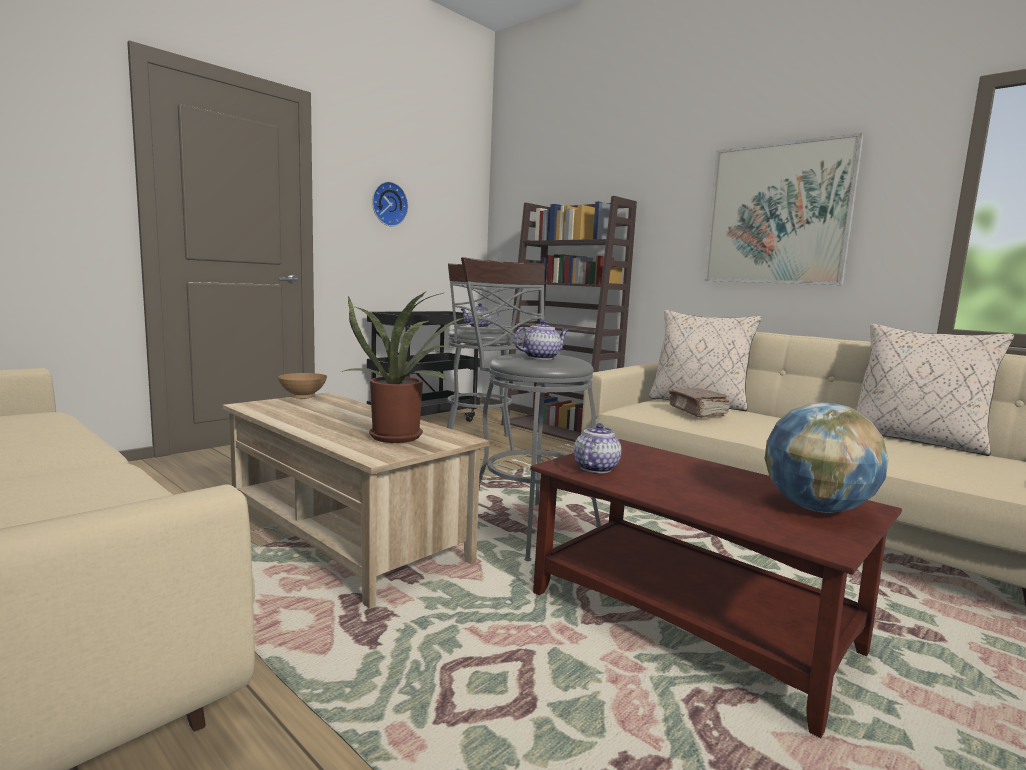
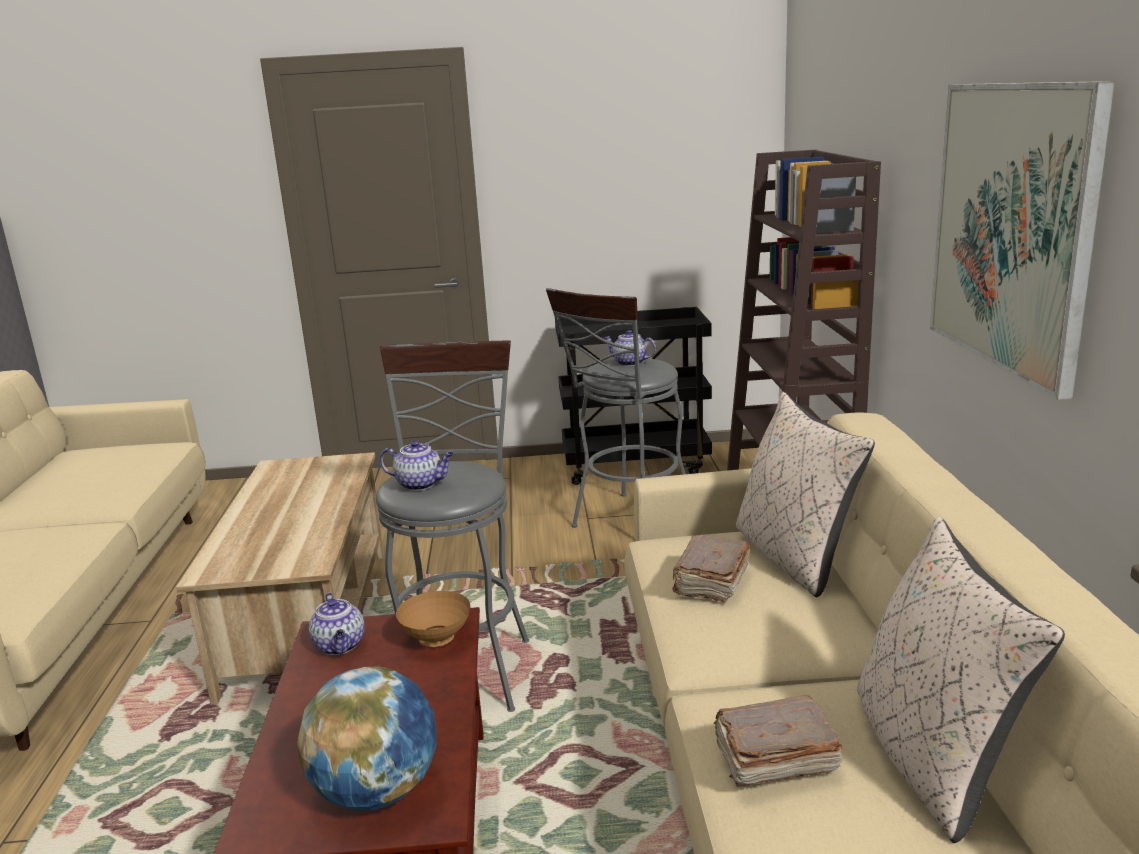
camera: 45 degrees right, 10 degrees up
(302, 398) = (331, 460): brown bowl -> brown bowl (435, 640)
(388, 204) = (588, 166): wall clock -> none
(400, 436) = (279, 546): potted plant -> none
(595, 468) = (340, 646): teapot -> teapot turned 90 degrees clockwise
(891, 450) = (773, 758): none -> brown book

